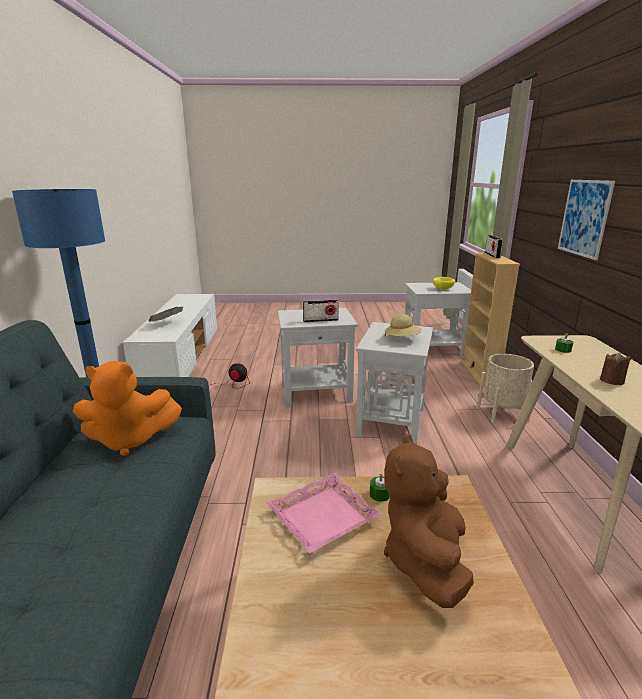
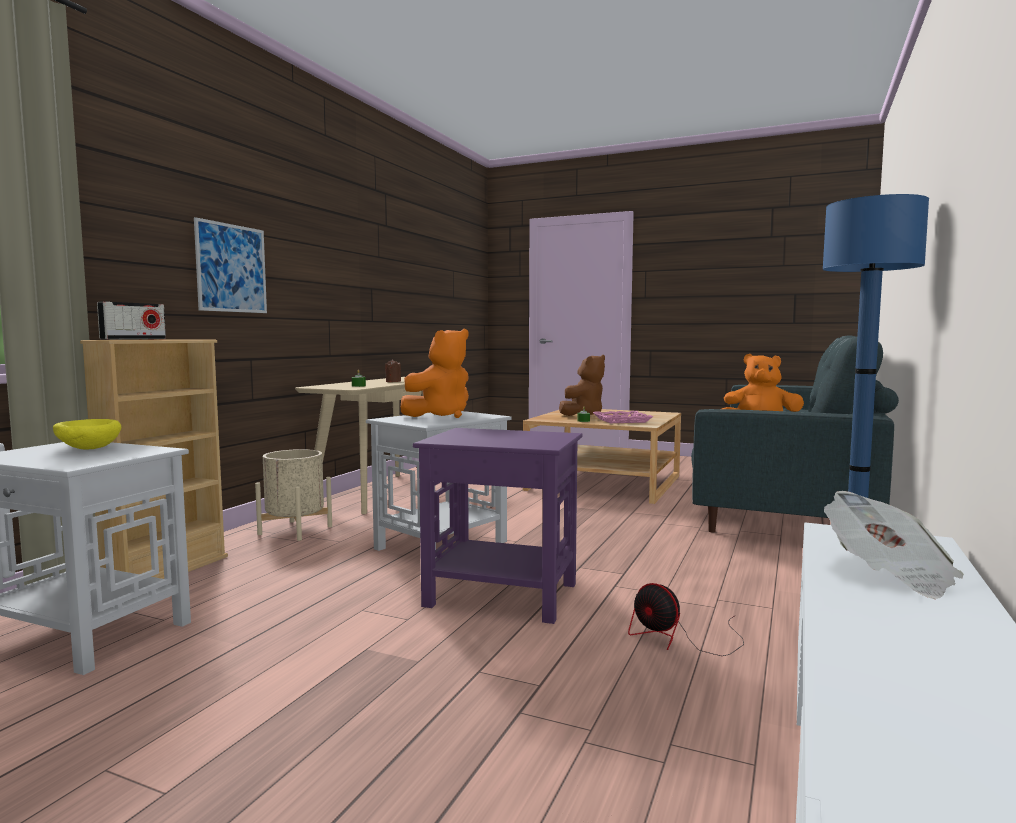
camera: 155 degrees left, 15 degrees down
(317, 392) = (500, 594): white side table -> purple side table
(320, 320) = (503, 433): radio -> none
(402, 339) = (440, 415): beige hat -> orange plush toy

